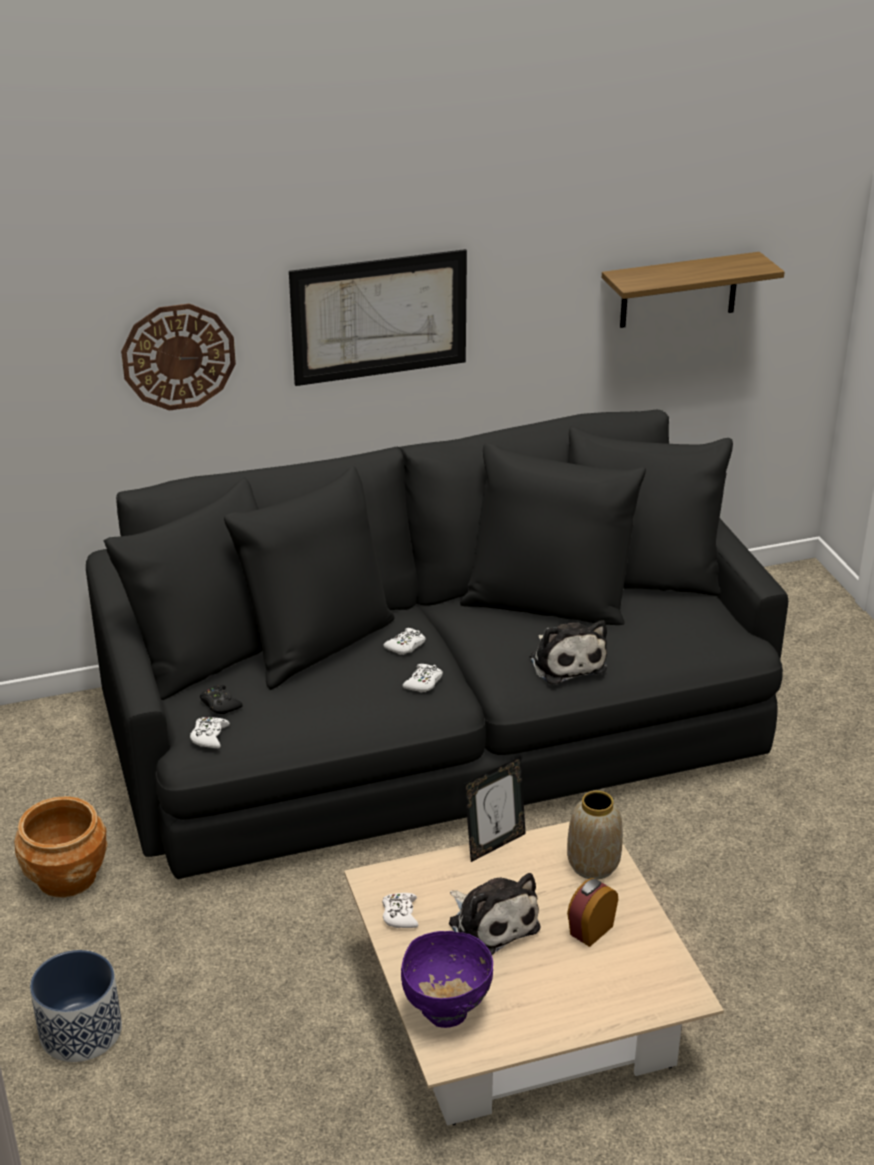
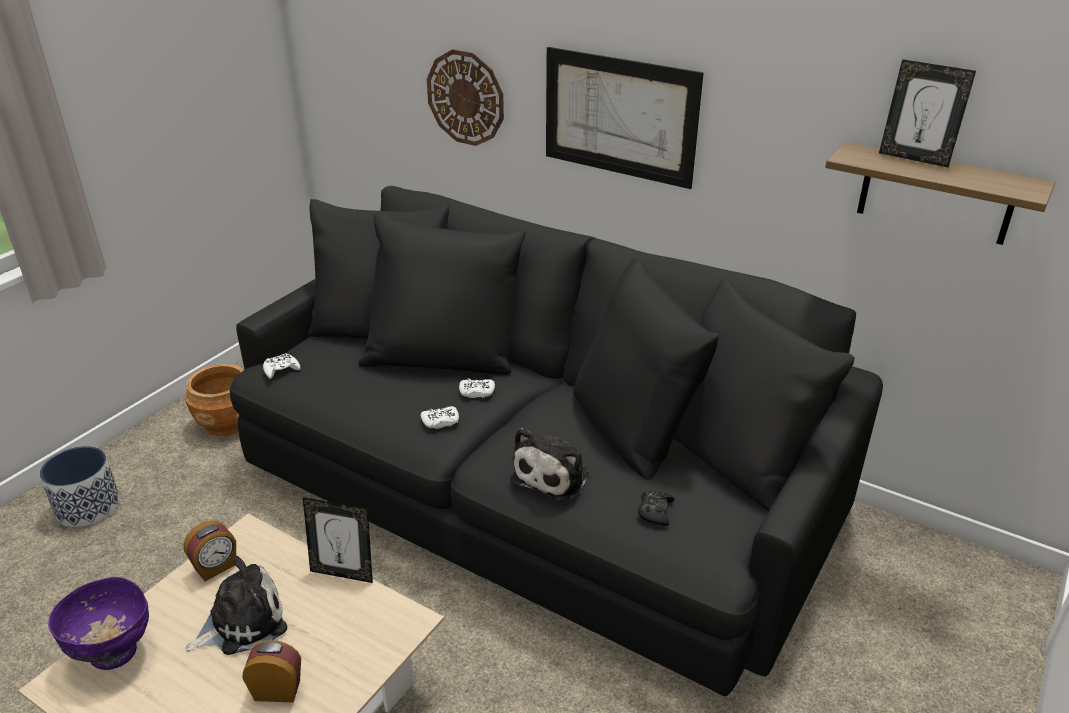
camera: 50 degrees right, 0 degrees up
(220, 704) = (321, 356): black game controller -> black game controller (655, 512)
(400, 915) = (216, 567): white game controller -> alarm clock
(491, 923) = (242, 622): plush toy -> plush toy turned 135 degrees counterclockwise
(594, 865) = (367, 646): vase -> none
(664, 267) = (914, 158): none -> picture frame

